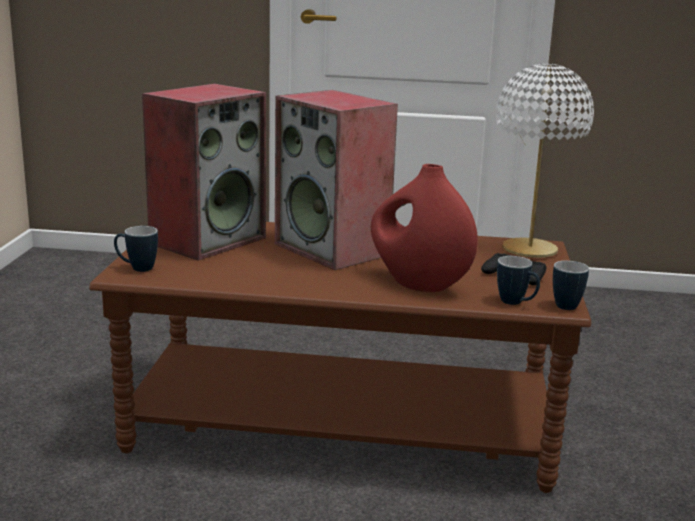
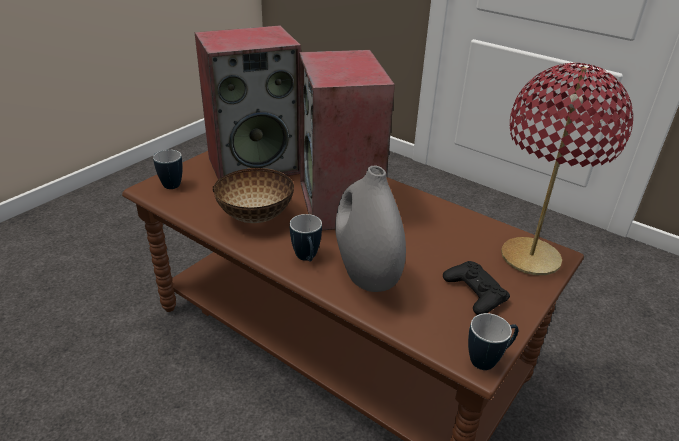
camera: 30 degrees right, 15 degrees up
(267, 271) = (256, 216): none -> bowl
(418, 284) = (365, 274): red vase -> grey vase
(516, 303) = (432, 337): mug -> mug (307, 259)
(530, 250) = (531, 258): white table lamp -> red table lamp

